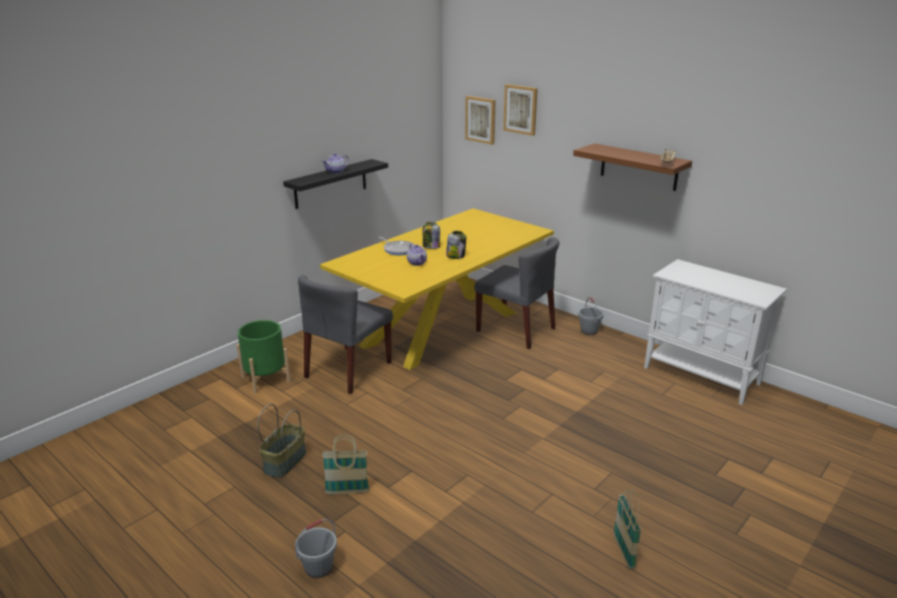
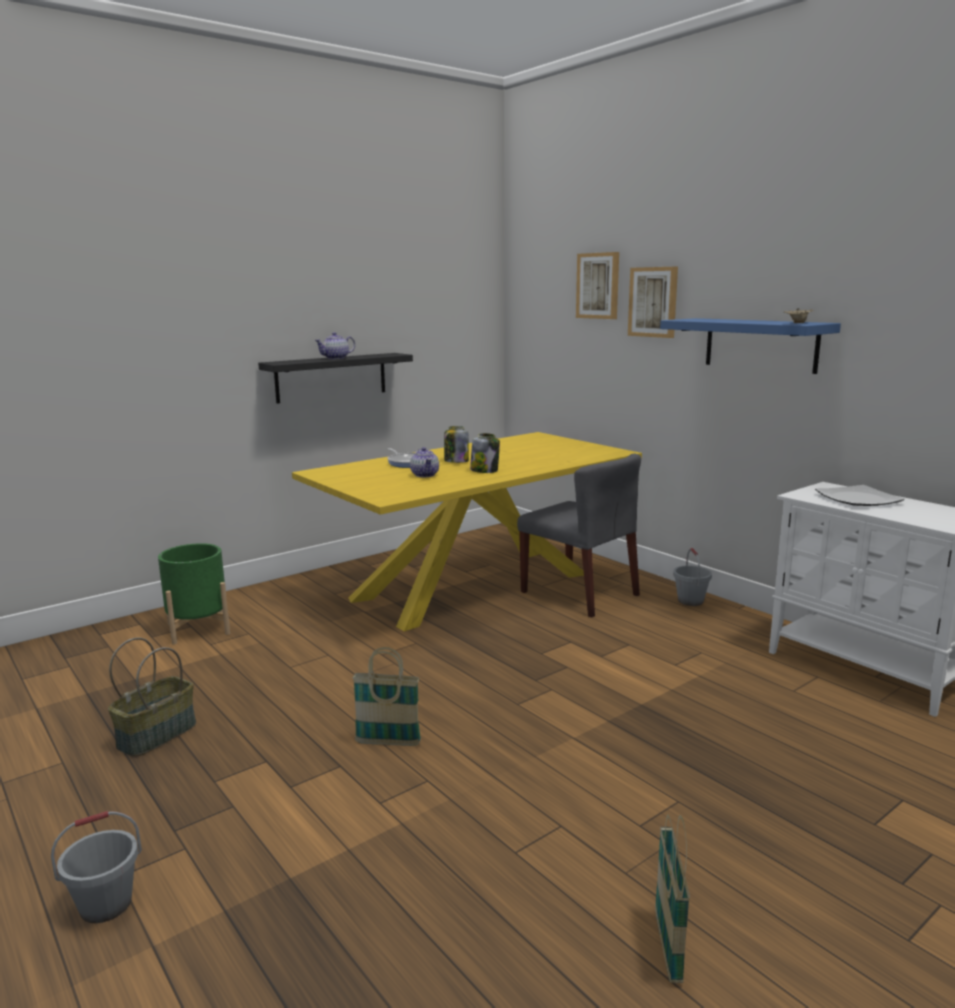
camera: 10 degrees right, 10 degrees down
(347, 491) = (223, 787): basket -> basket (388, 742)
(348, 370) = (317, 626): grey chair -> none
(481, 119) = (549, 308): picture -> picture (653, 302)
(639, 167) = (760, 344): brown shelf -> blue shelf
(700, 276) = (857, 499): none -> plate

